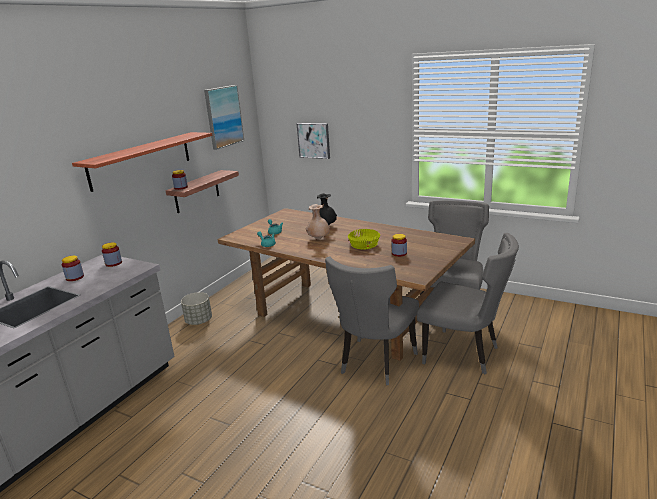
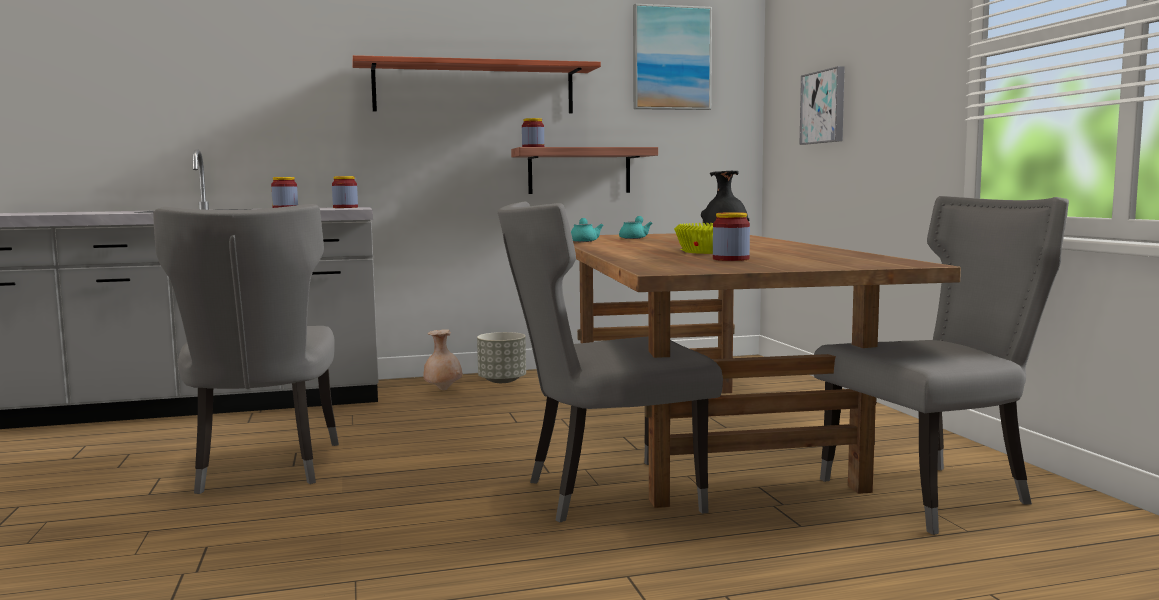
camera: 45 degrees right, 15 degrees down
(318, 239) = (666, 244): beige vase -> beige vase (443, 390)
(464, 354) = (802, 551): grey chair -> grey chair (262, 470)

